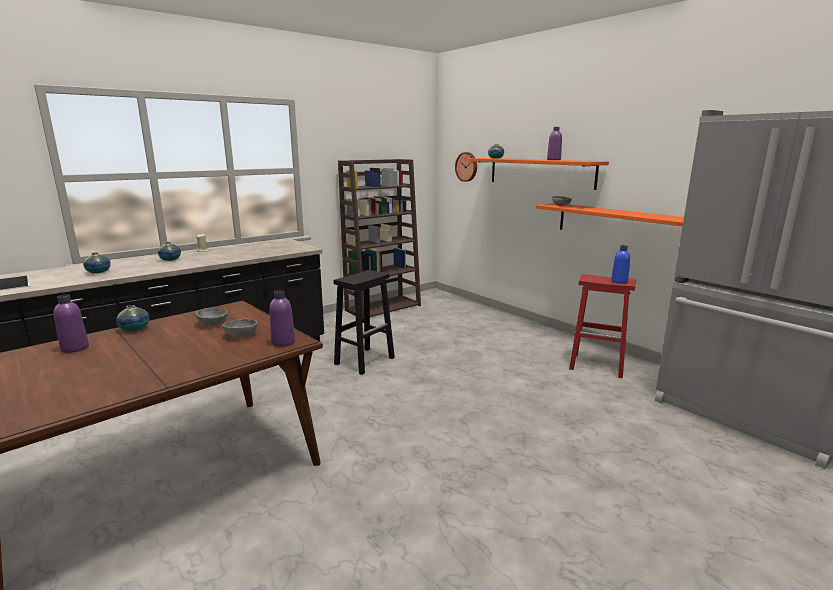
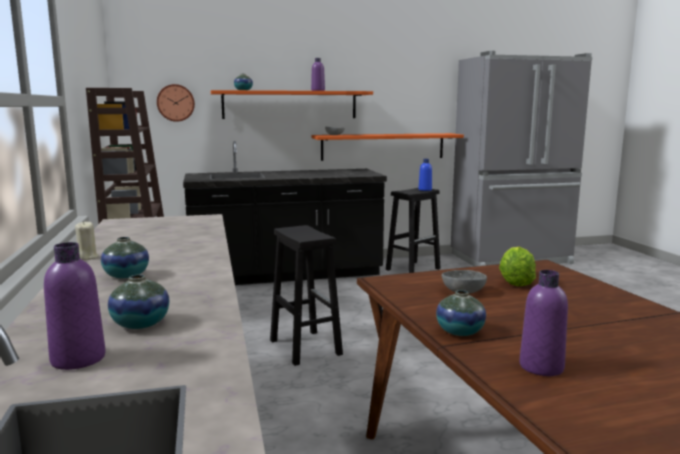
camera: 65 degrees left, 5 degrees down
(241, 335) = (515, 282): grey bowl -> lettuce
(283, 342) = (547, 269): purple bottle -> purple bottle (78, 359)
(498, 324) = (286, 275): none -> black counter
(597, 365) = (413, 269): red stool -> black stool

